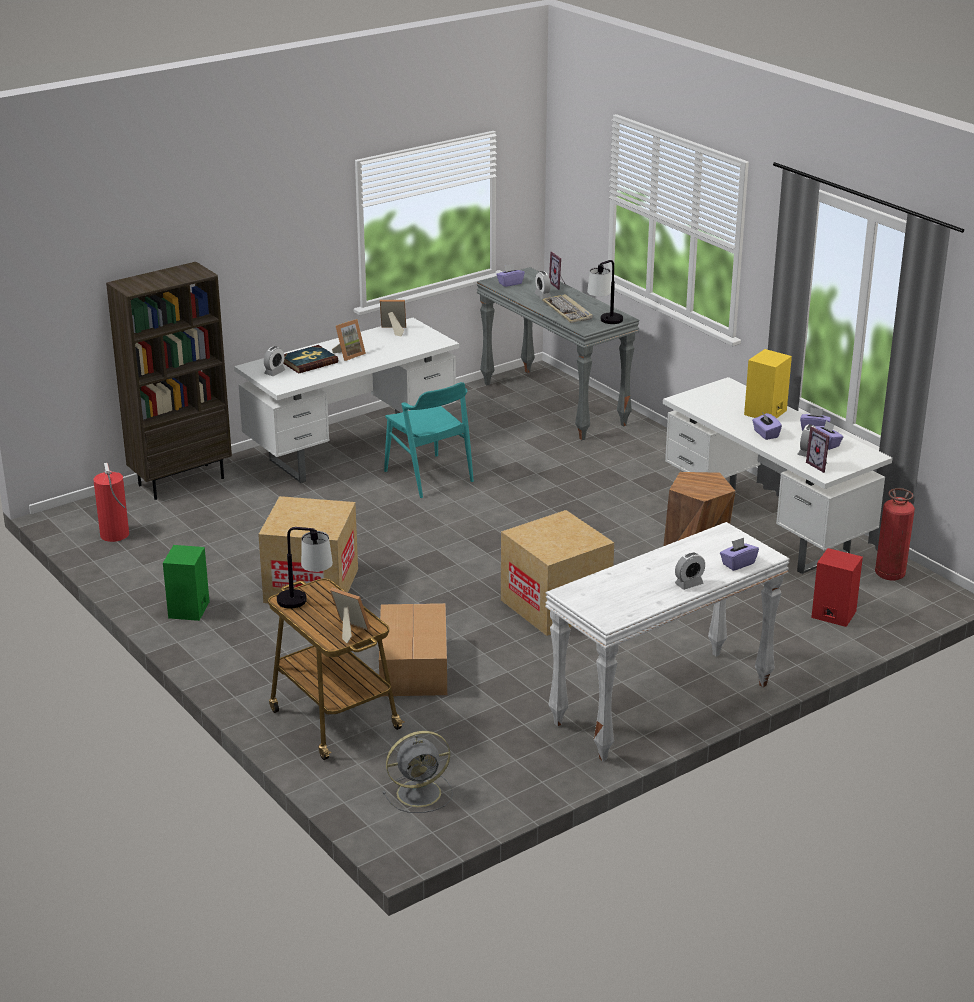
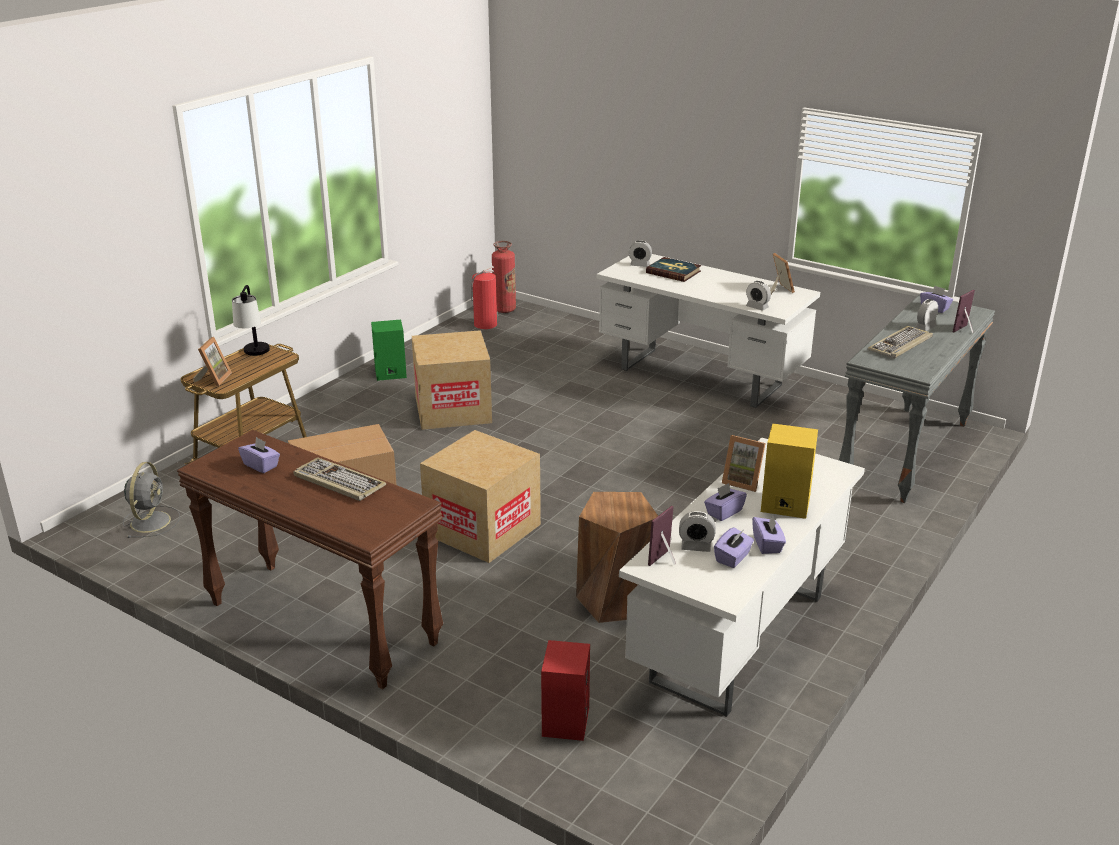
camera: 70 degrees right, 0 degrees up
(181, 481) = (585, 327): brown bookcase -> none
(349, 354) = (705, 283): picture frame -> picture frame (743, 481)
(421, 793) = (151, 521): grey fan -> grey fan turned 135 degrees counterclockwise
(428, 476) = (683, 420): turquoise chair -> none
(605, 323) = (893, 367): table lamp -> none
(662, 705) = (321, 624): white console table -> brown console table
(672, 559) = (338, 482): none -> keyboard
(689, 584) = (287, 498): alarm clock -> alarm clock (757, 307)
(738, 564) = (342, 521): purple tissue box -> purple tissue box (261, 465)
(890, 574) = (697, 760): fire extinguisher -> fire extinguisher (504, 309)

